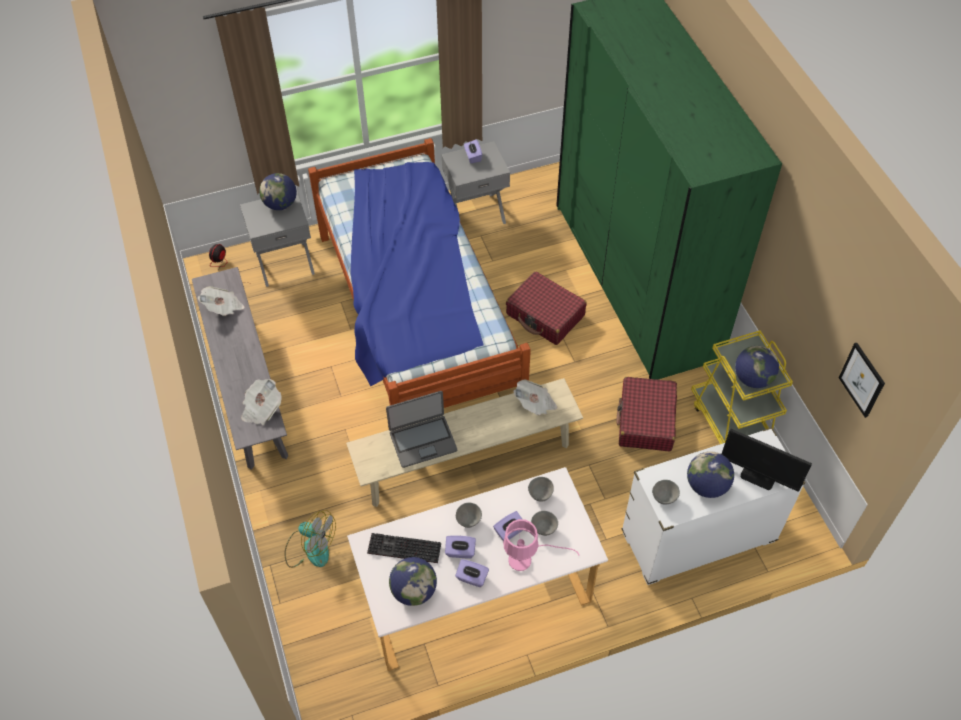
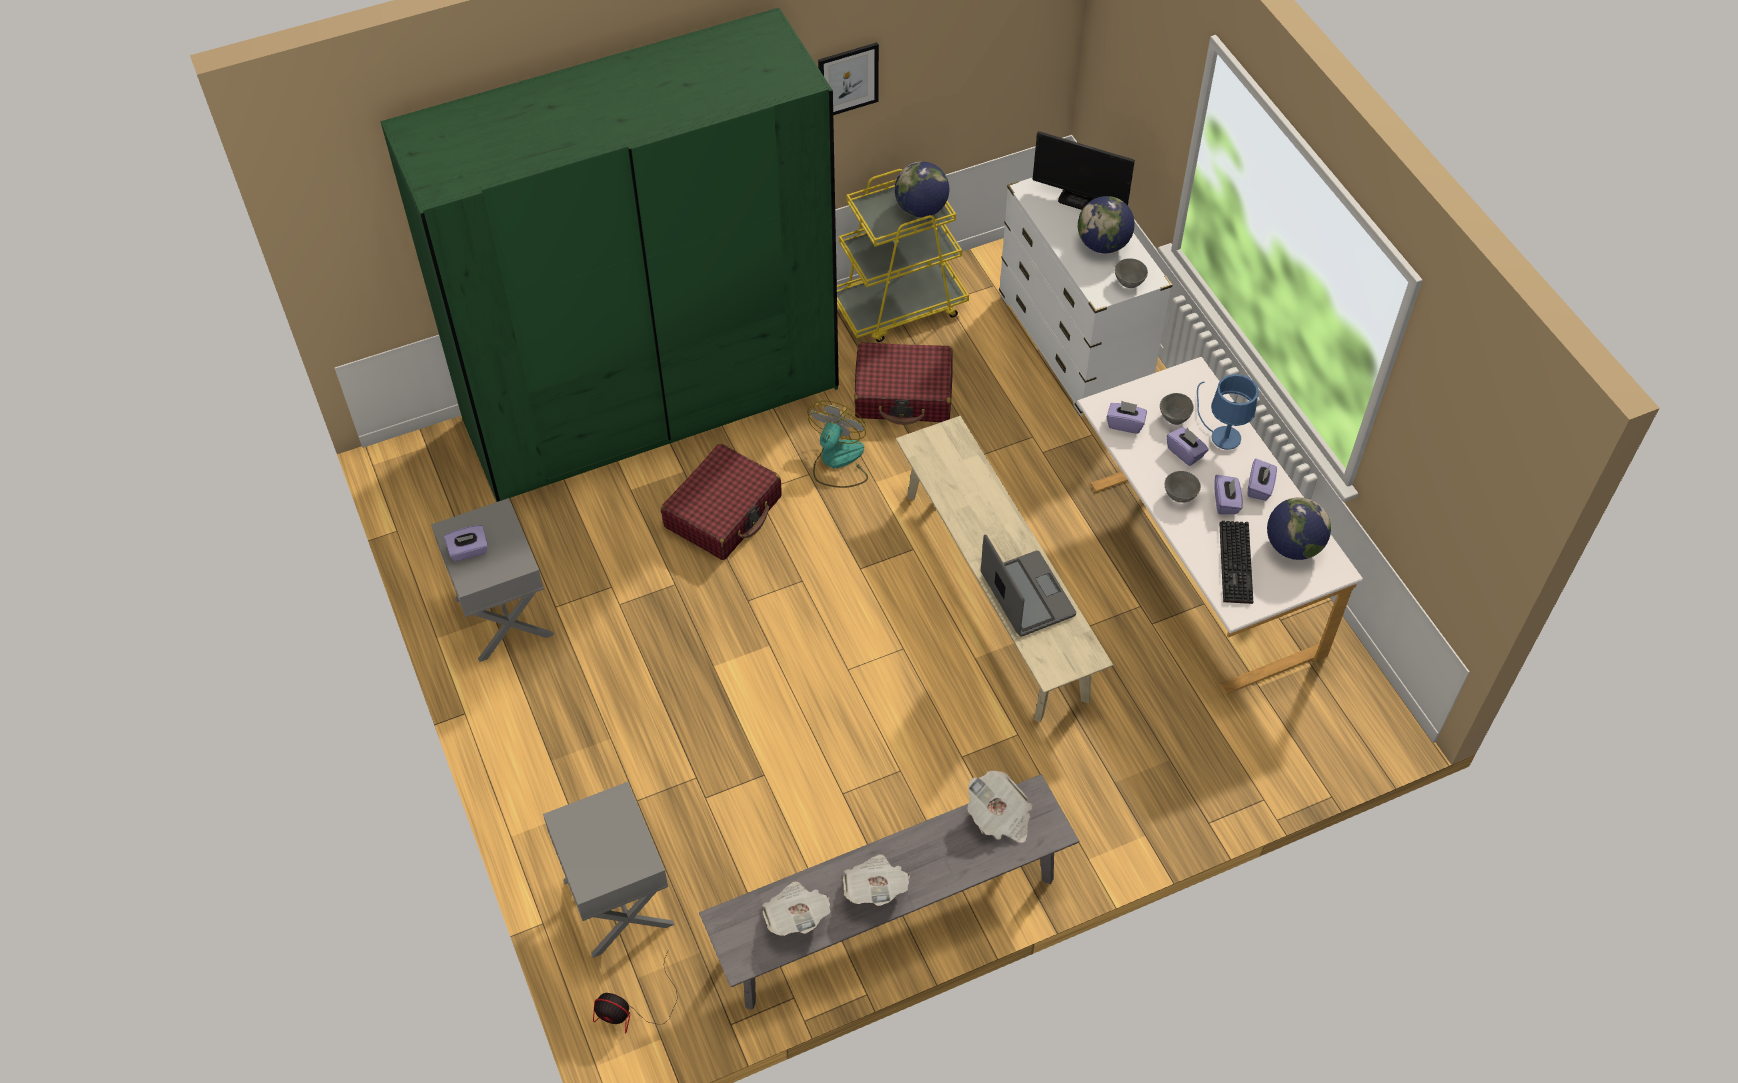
camera: 95 degrees left, 0 degrees up
(280, 204) = (579, 833): globe -> none
(310, 547) = (1170, 774): fan -> fan (837, 461)
(416, 320) = (740, 682): bed -> none
(526, 559) = (1220, 434): pink table lamp -> blue table lamp
(535, 404) = (945, 468): newspaper -> newspaper (875, 888)
(540, 495) = (1125, 424): grey bowl -> purple tissue box
(758, 476) = (1080, 199): monitor -> monitor turned 90 degrees clockwise
(862, 379) = (1007, 44): picture -> picture (848, 79)

